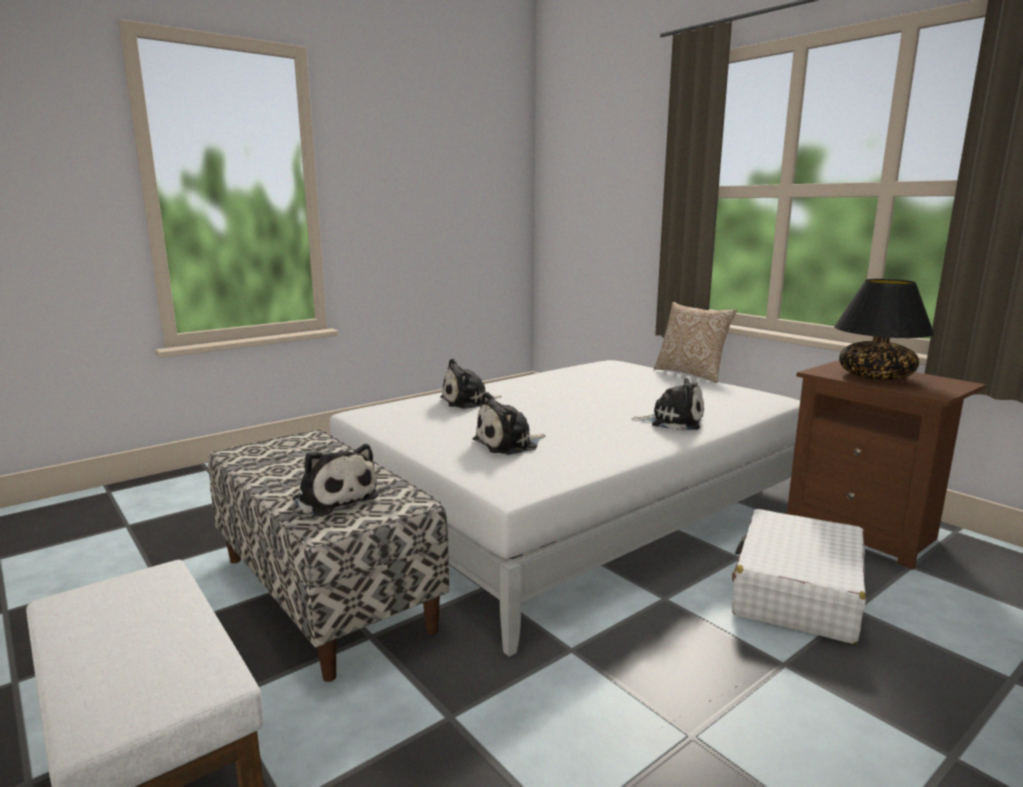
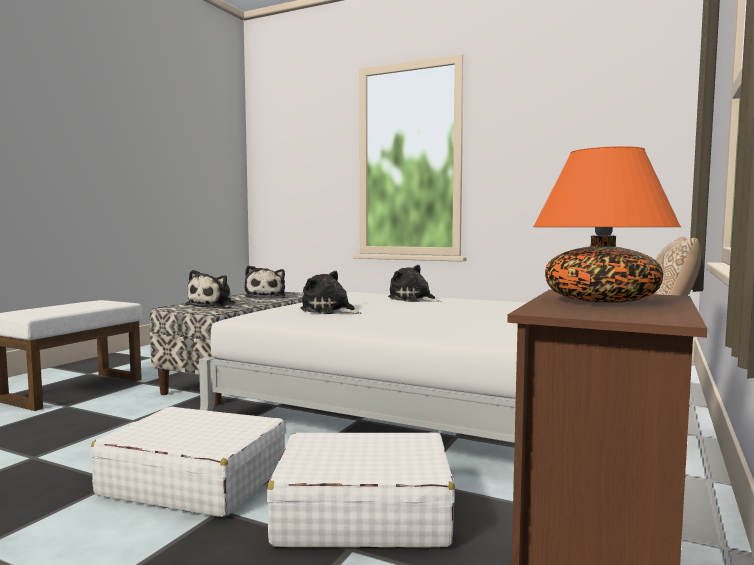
camera: 65 degrees right, 10 degrees down
(673, 421) = (457, 330): plush toy -> plush toy (265, 296)
(707, 674) = (194, 481): none -> white suitcase
(875, 376) = (599, 300): black table lamp -> orange table lamp

